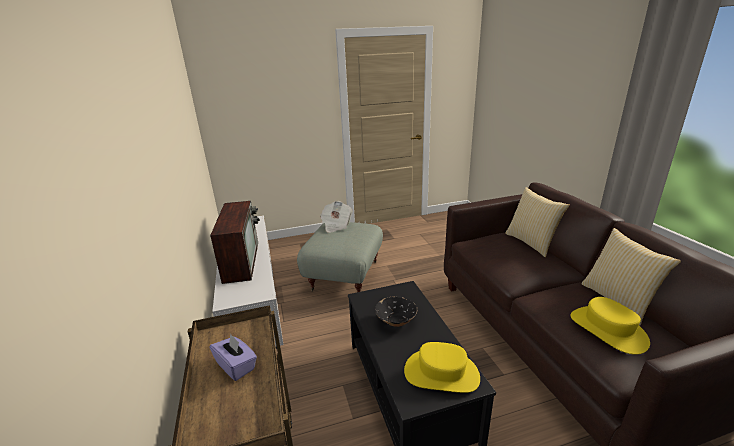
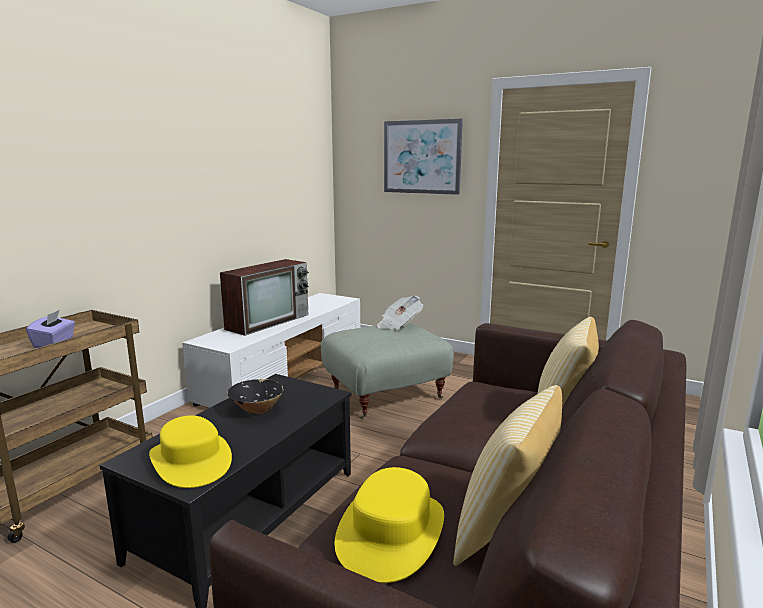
camera: 45 degrees right, 10 degrees down
(285, 92) = (422, 157): none -> picture

